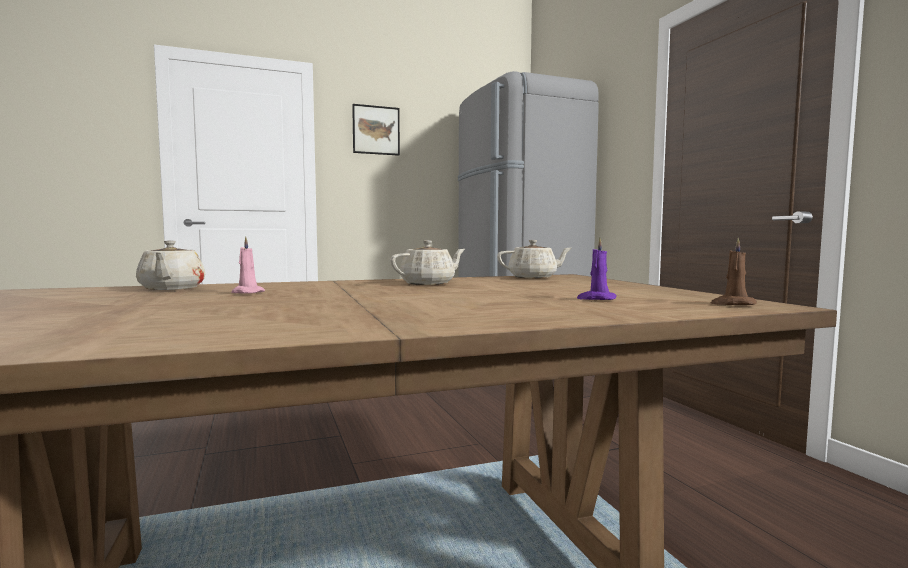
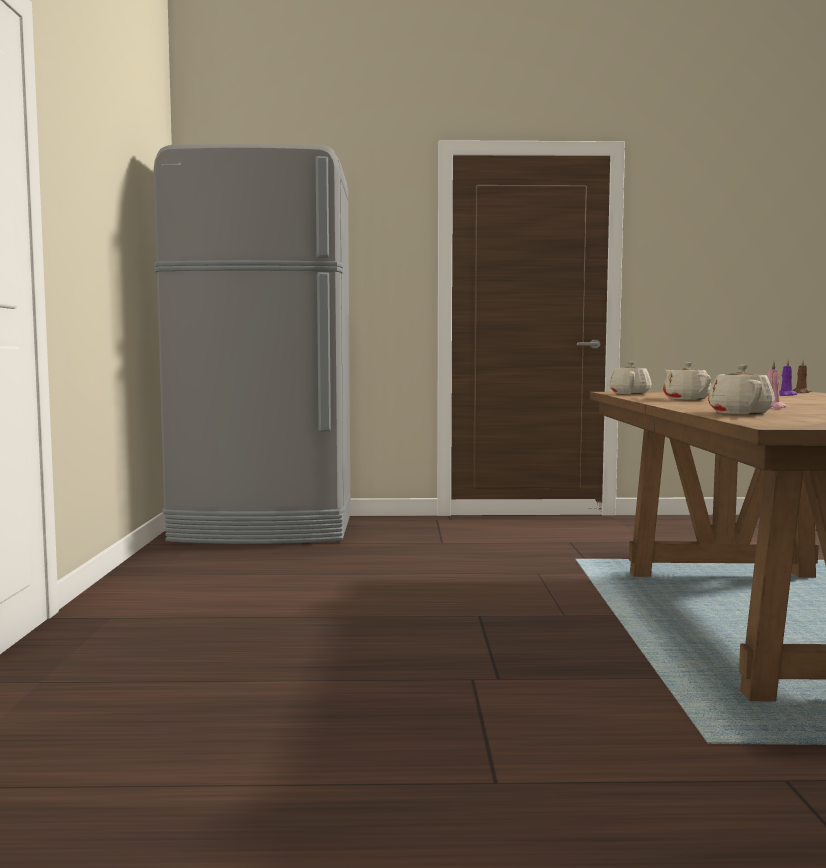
camera: 70 degrees left, 0 degrees up
(171, 288) = (739, 413): beige teapot -> beige teapot turned 90 degrees counterclockwise
(376, 130) = (86, 163): picture -> none

